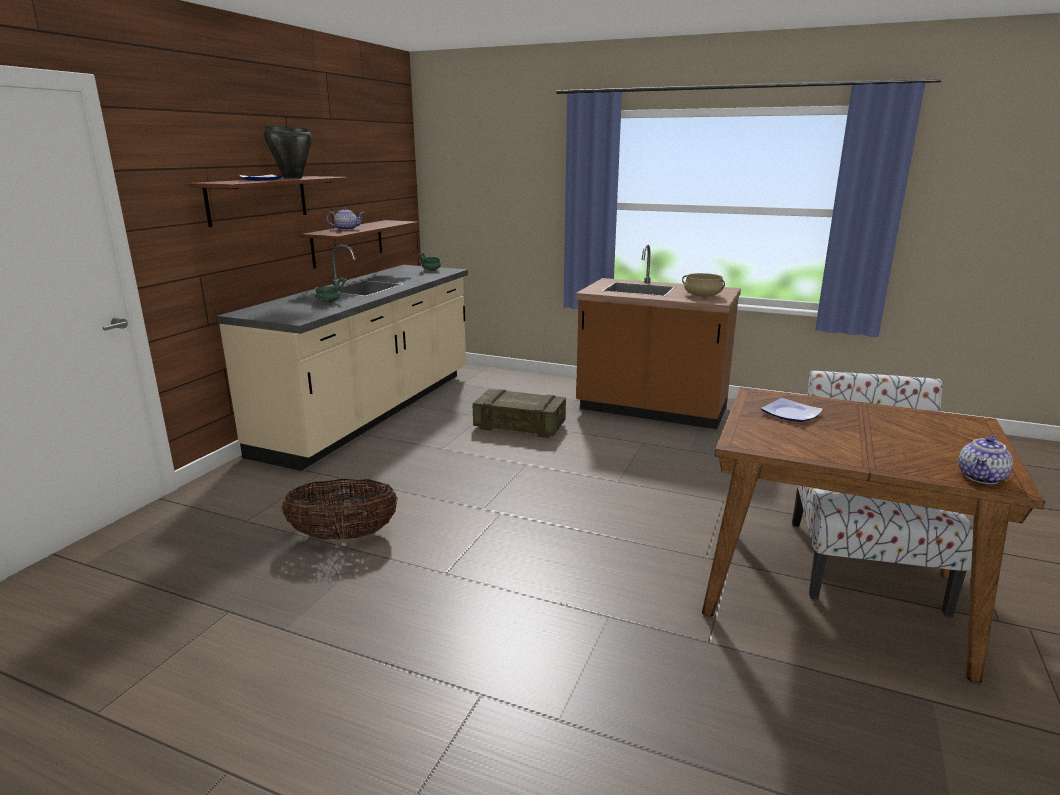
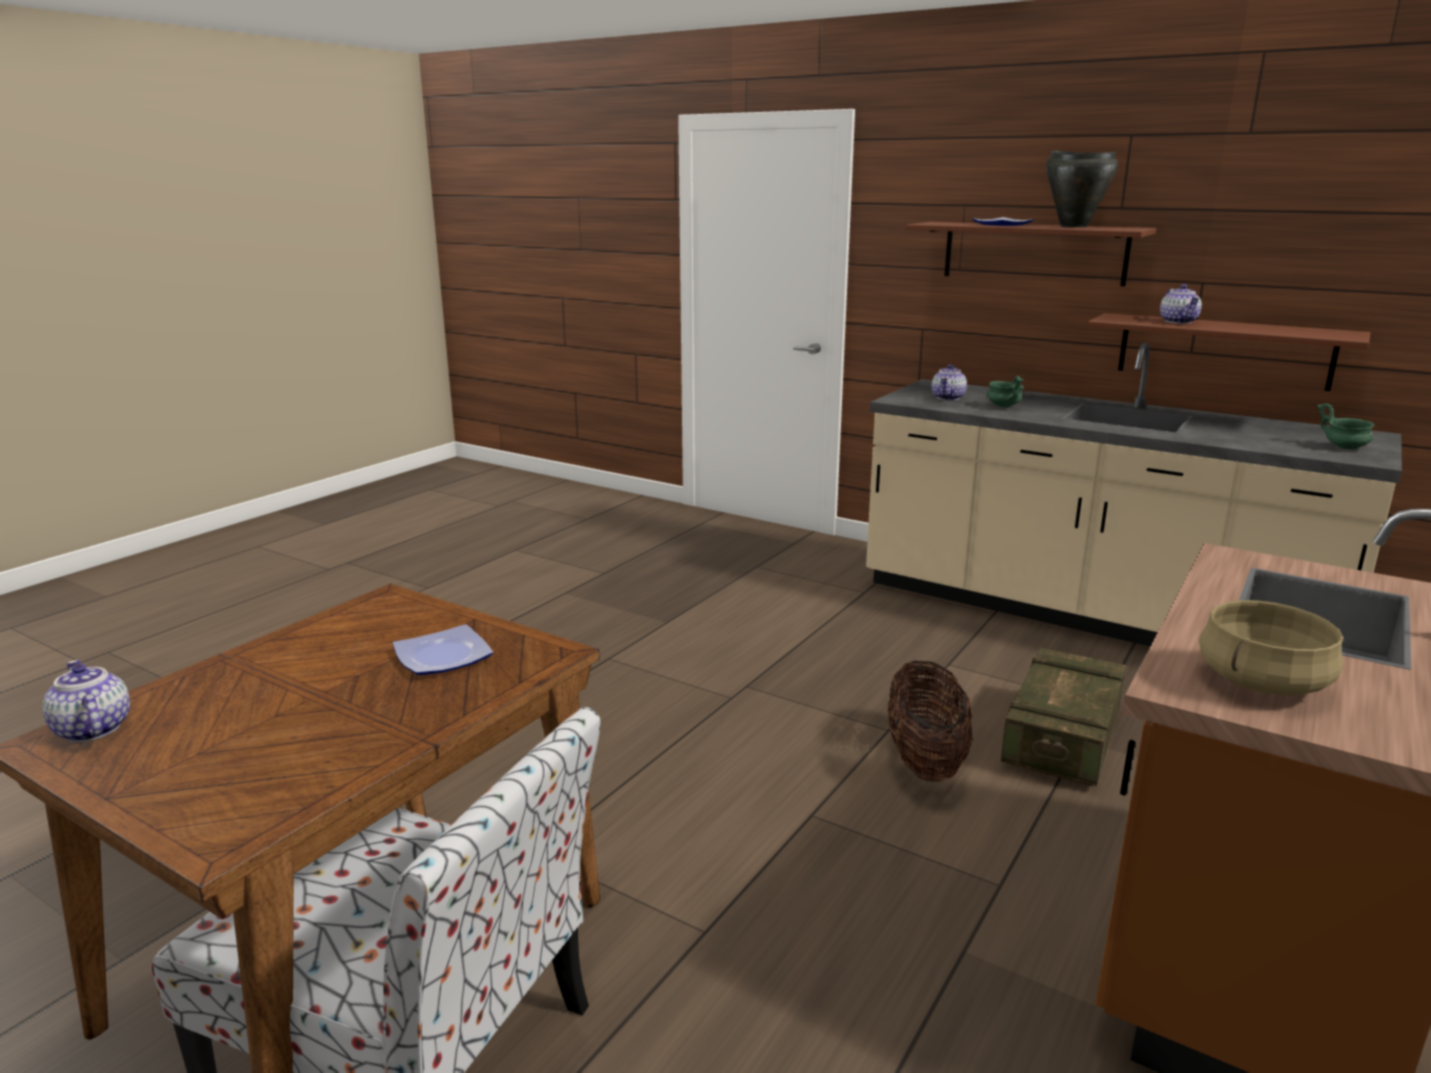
camera: 100 degrees right, 0 degrees up
(295, 311) = (948, 398): none -> teapot
(344, 536) = (708, 609): basket -> basket (925, 760)

